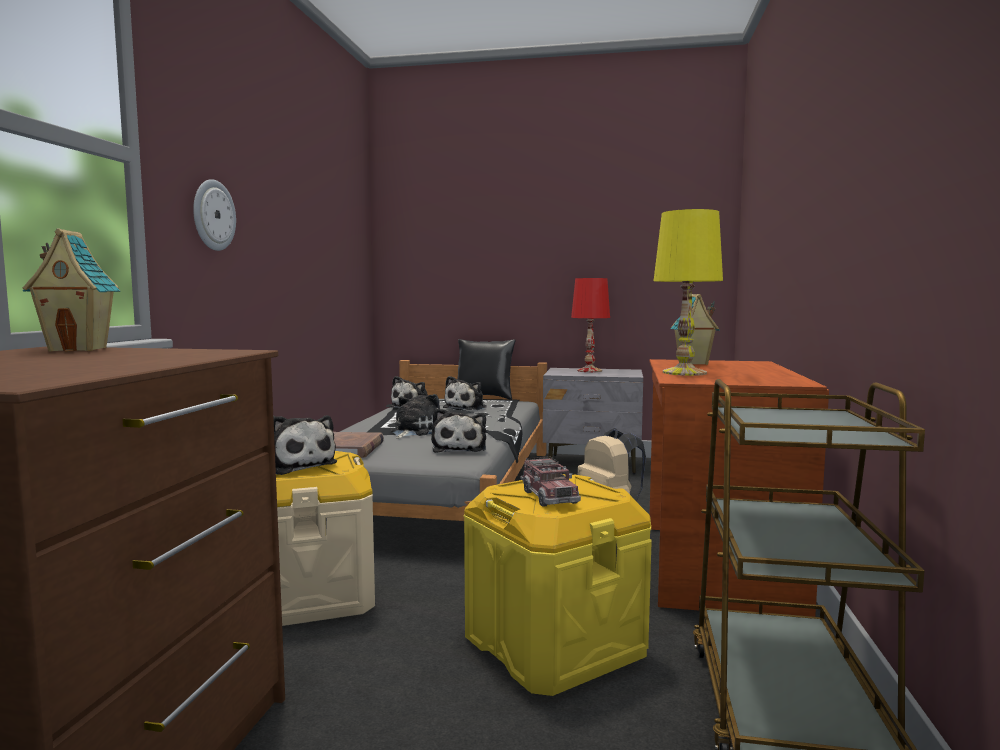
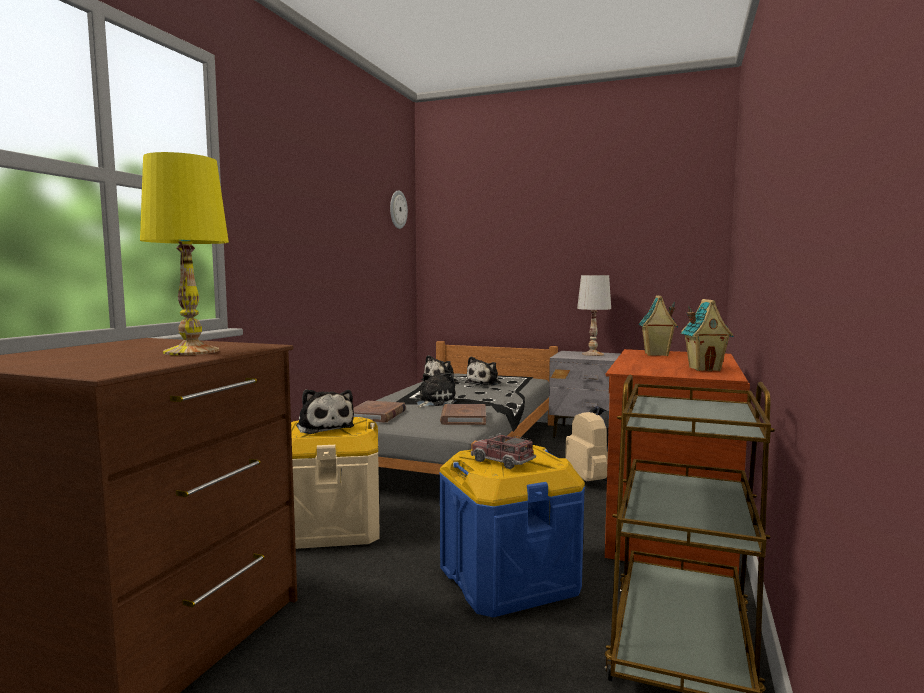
camera: 10 degrees right, 0 degrees up
(79, 349) = (163, 341): toy house -> toy house (704, 369)
(213, 215) = (278, 233): wall clock -> wall clock (397, 209)
(459, 448) = (463, 418): plush toy -> brown book
(484, 397) = (504, 374): black pillow -> none
(549, 496) = (502, 461): toy truck -> toy truck turned 135 degrees clockwise
(554, 644) = (509, 579): yellow storage box -> blue storage box
(589, 370) = (592, 354): red table lamp -> white table lamp
(683, 373) = (637, 363): yellow table lamp -> yellow table lamp (190, 351)

